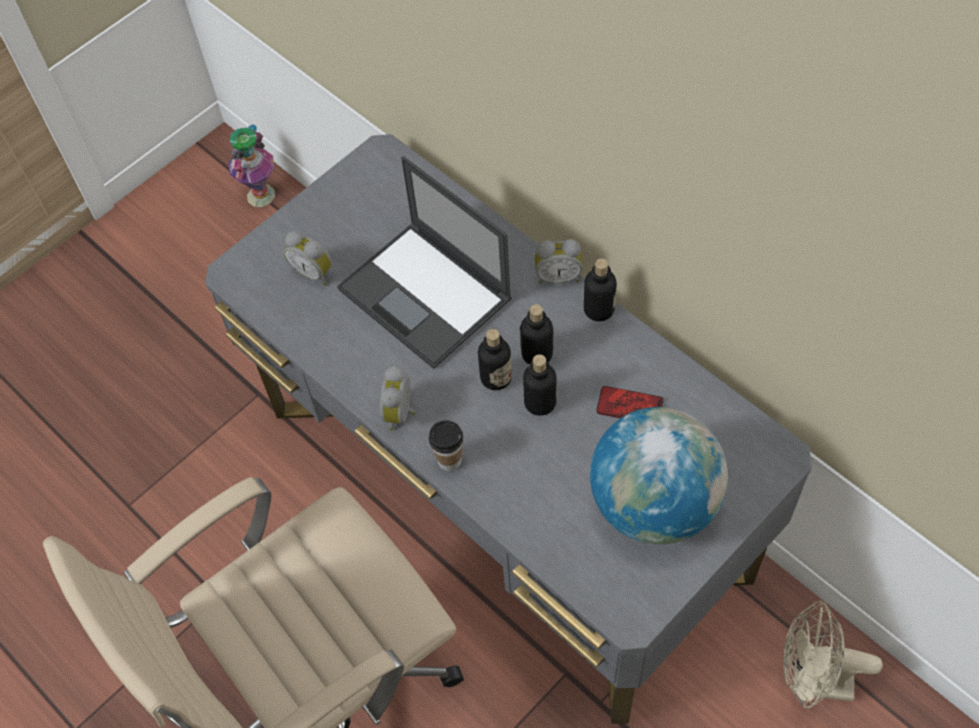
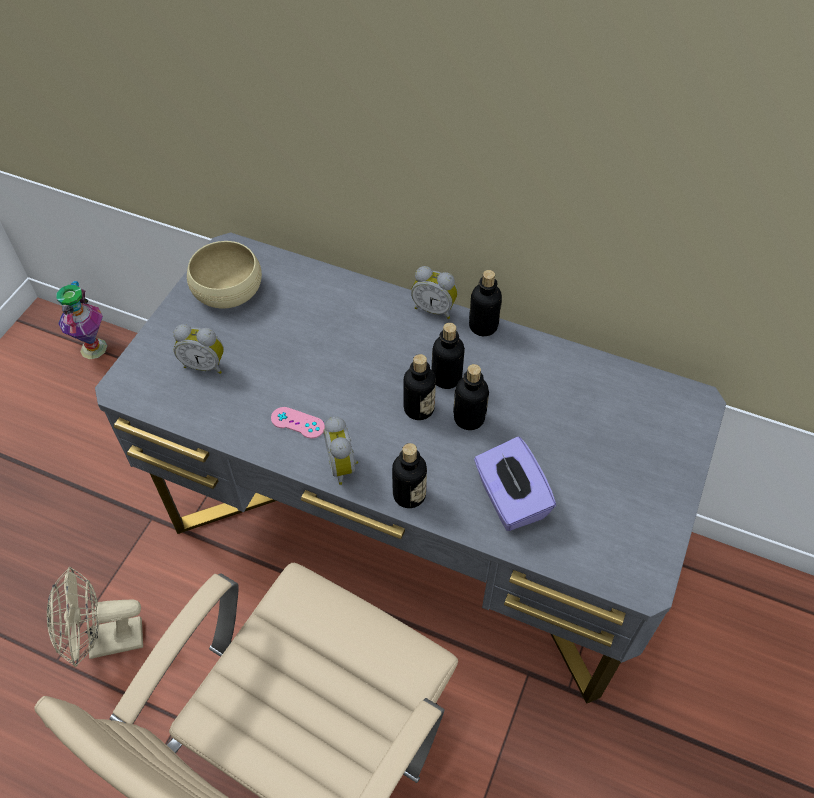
camera: 25 degrees left, 5 degrees down
(364, 198) = (227, 290): none -> beige bowl
(376, 357) = (297, 423): none -> pink game controller
(426, 295) = (322, 356): laptop -> none
(449, 460) = (409, 495): cup -> bottle
(542, 495) = (510, 499): none -> purple tissue box
(558, 276) = (434, 309): alarm clock -> alarm clock turned 45 degrees clockwise
(629, 406) = (549, 398): phone -> none
(654, 503) = (612, 474): globe -> none
(811, 681) = (729, 606): beige fan -> beige fan (106, 642)

